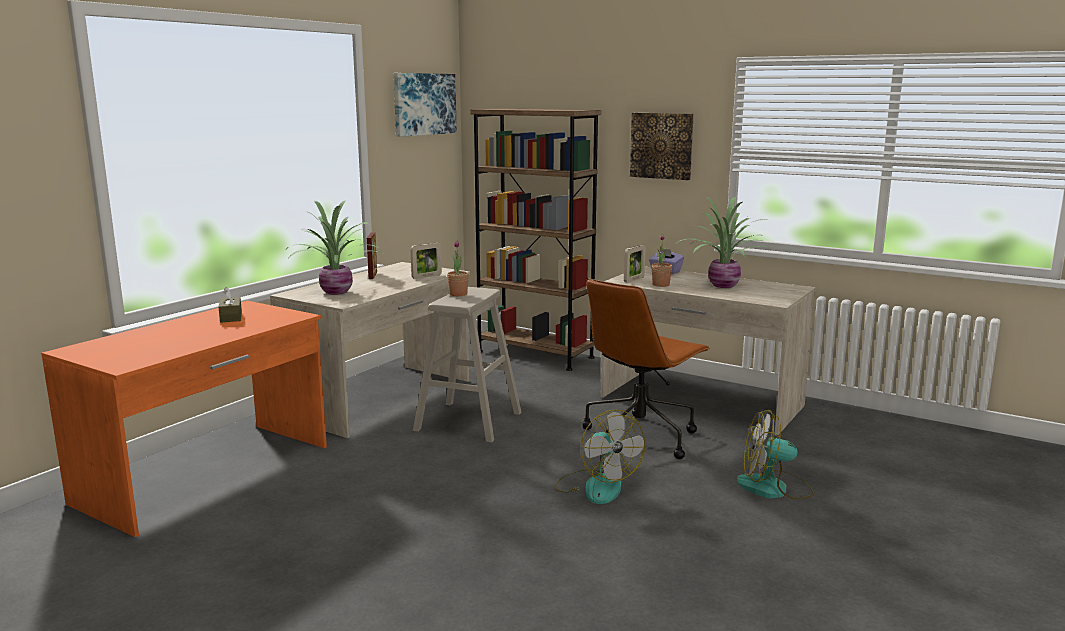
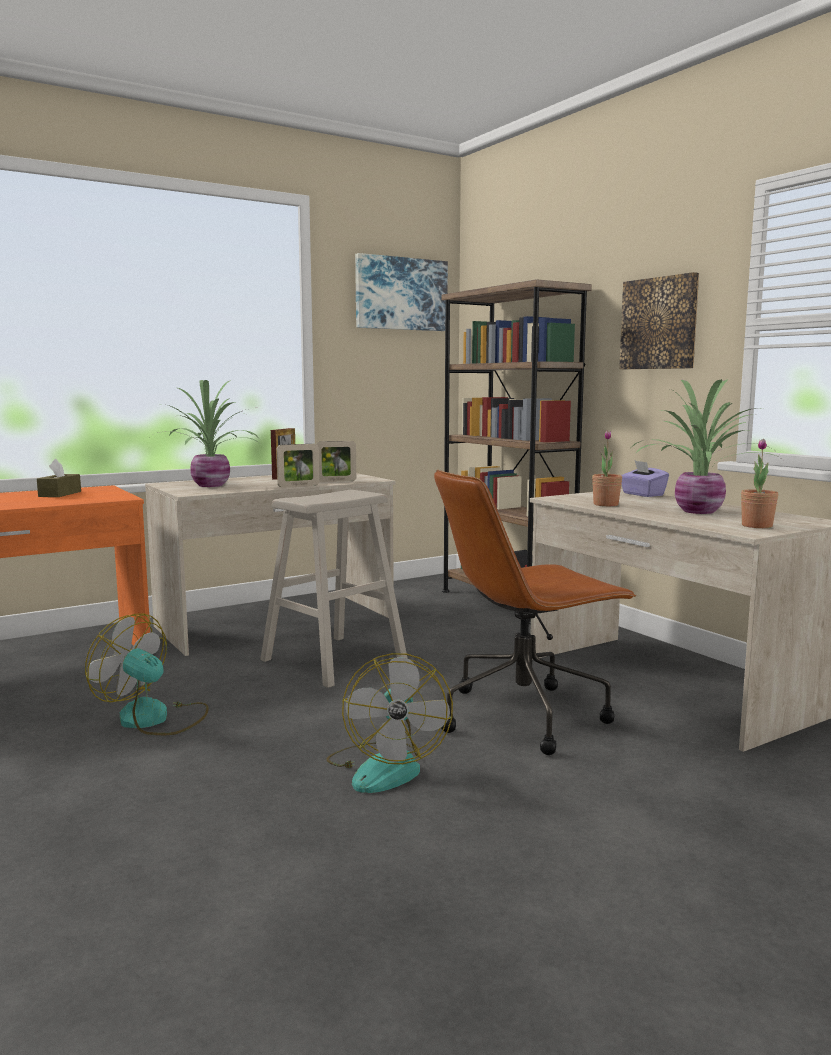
camera: 25 degrees right, 5 degrees down
(458, 294) = (327, 494): potted plant -> potted plant (757, 526)
(634, 279) = (579, 498): picture frame -> picture frame (298, 486)
(774, 488) = (654, 830): fan -> fan (154, 719)

